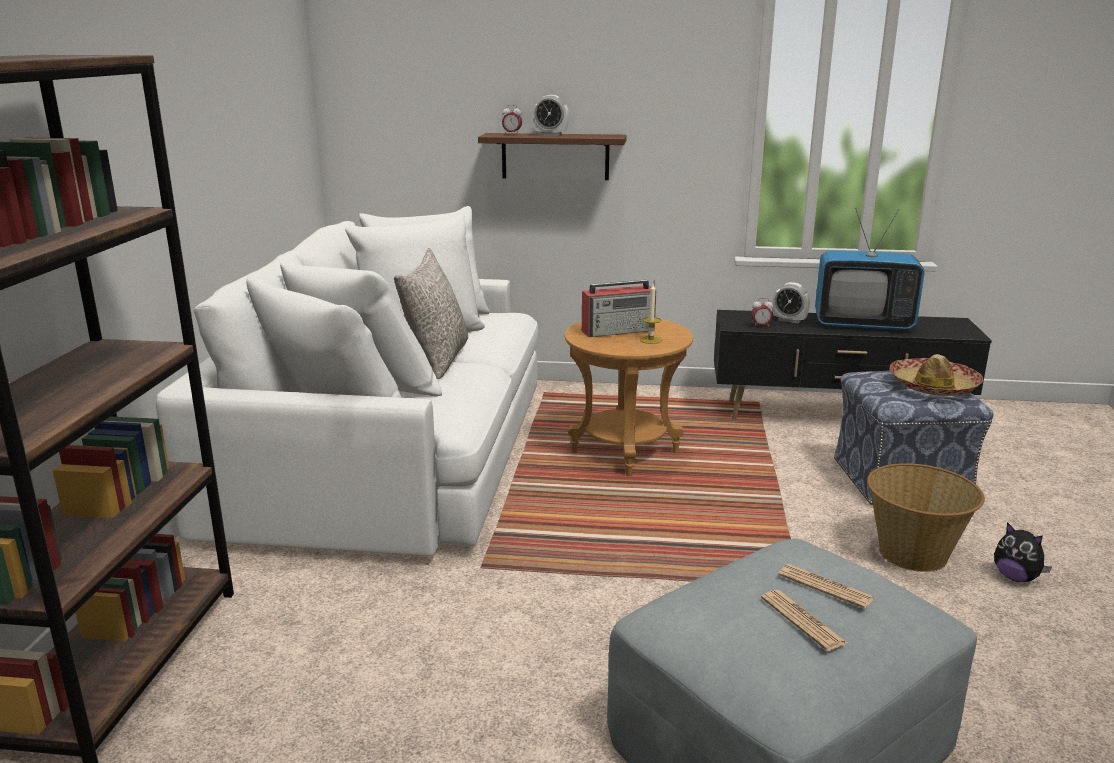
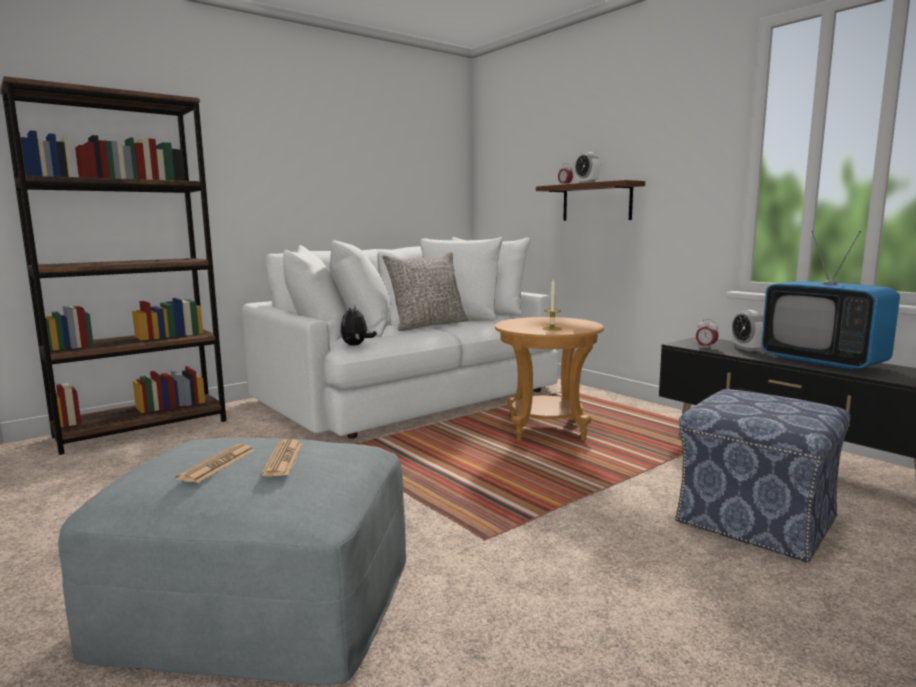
camera: 45 degrees right, 10 degrees down
(619, 331) = (547, 323): radio -> none
(913, 554) = (635, 566): basket -> none
(932, 386) = (781, 410): hat -> none
(1016, 577) = (710, 631): plush toy -> plush toy (356, 345)

